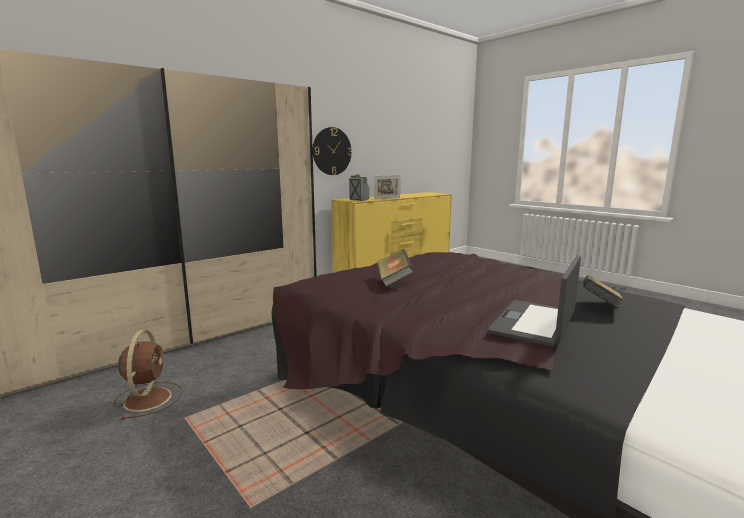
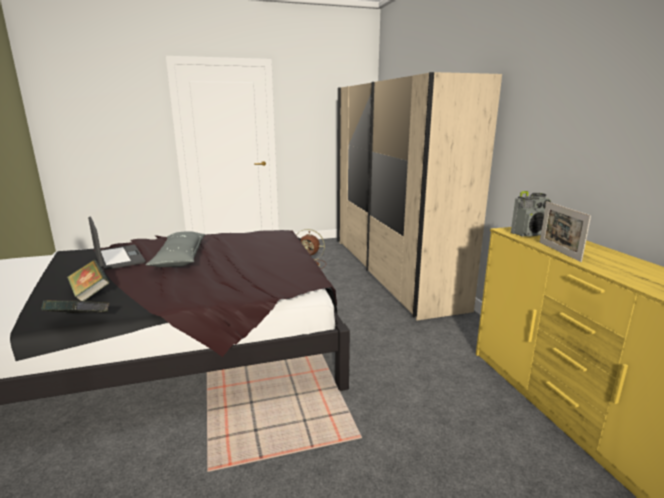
camera: 115 degrees right, 5 degrees up
(332, 151) = (560, 150): wall clock -> none
(394, 281) = (242, 247): book -> book (79, 321)
(468, 297) = (180, 258): none -> grey pillow

